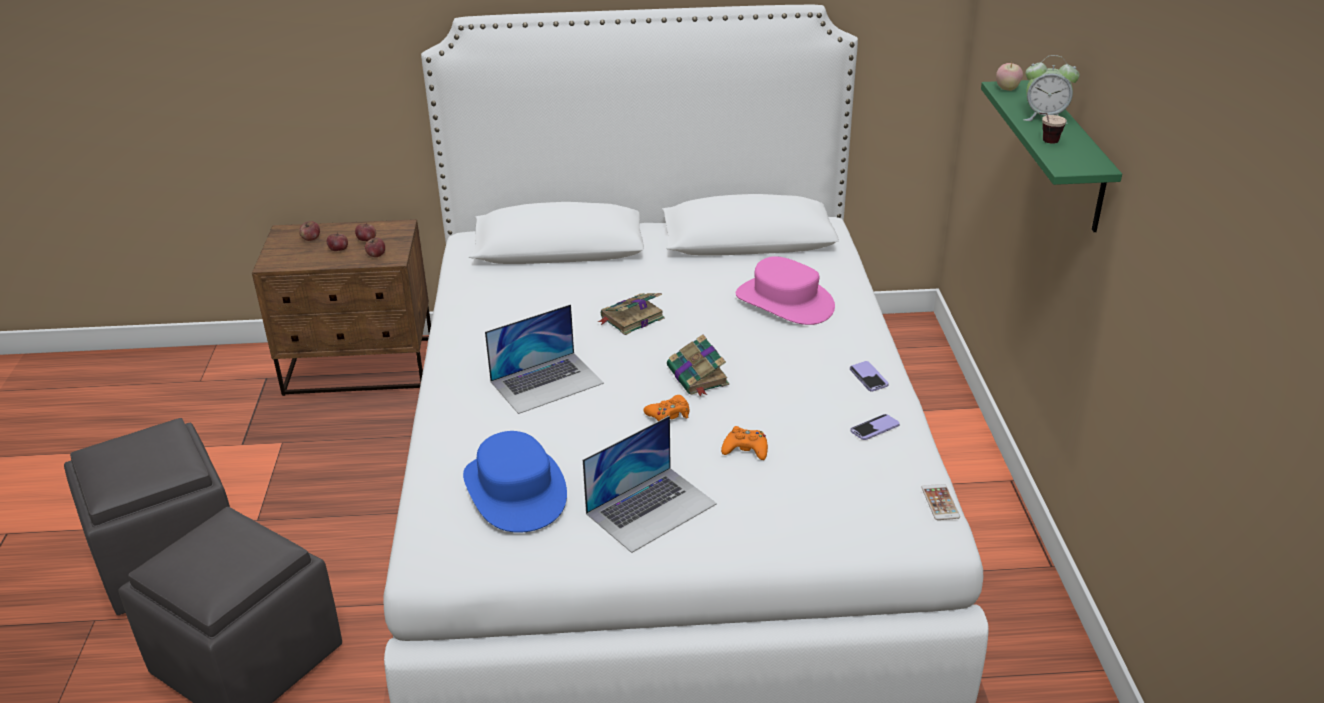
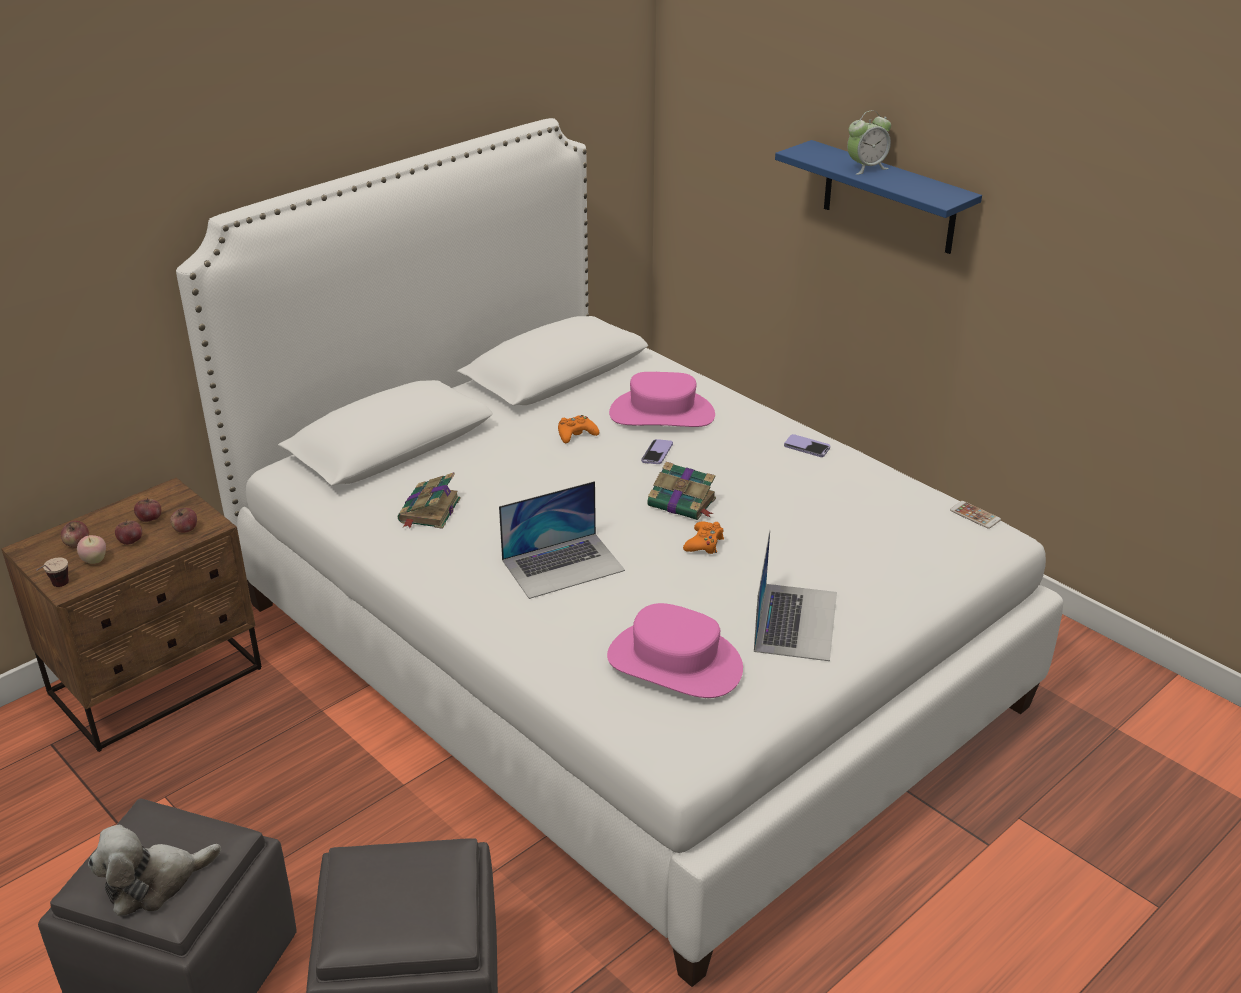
camera: 40 degrees left, 0 degrees up
(117, 470) = (154, 883): none -> plush toy
(516, 490) = (675, 662): blue hat -> pink hat
(547, 382) = (563, 565): laptop -> laptop turned 45 degrees clockwise
(631, 318) = (556, 480): book -> book (429, 511)
(745, 449) = (798, 542): orange game controller -> orange game controller (576, 434)
(874, 428) = (863, 483): phone -> phone (657, 453)
(1007, 89) = (804, 153): apple -> apple (94, 561)
(1045, 143) = (900, 188): cup -> cup (56, 588)
(1071, 157) = (889, 198): green shelf -> blue shelf

